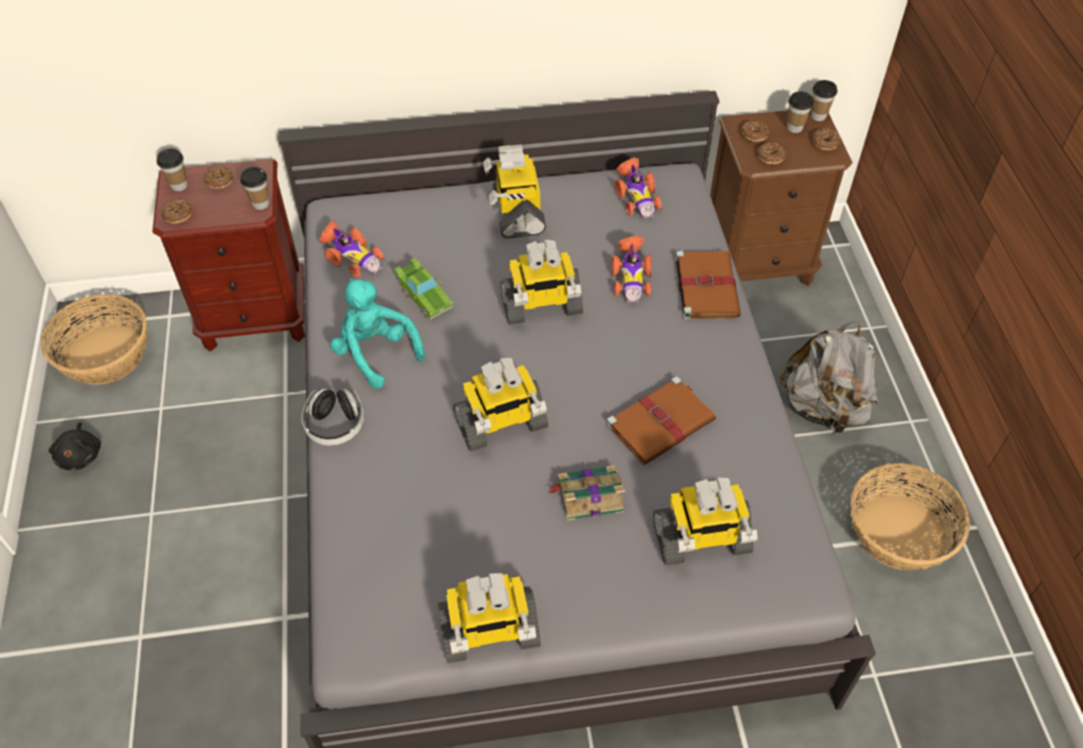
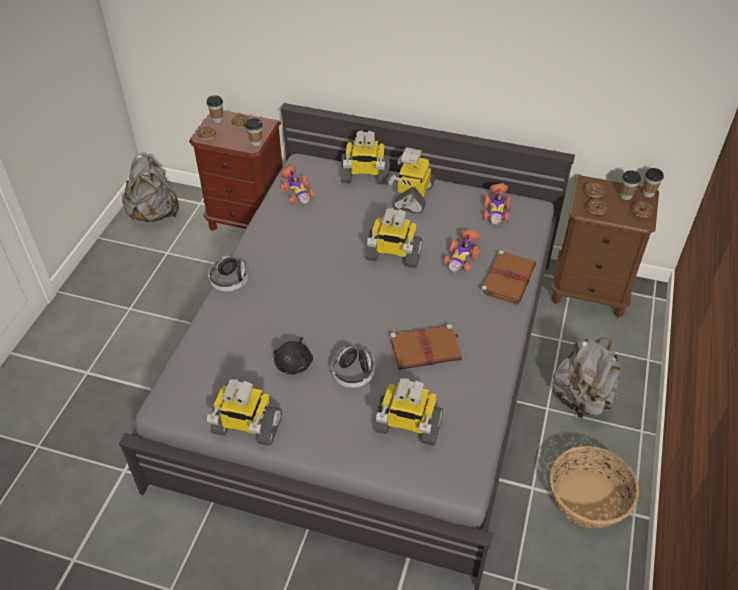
camera: 25 degrees right, 5 degrees down
(81, 455) = (111, 263): black plush toy -> black plush toy (294, 363)
(106, 355) = (154, 213): basket -> grey backpack
(375, 353) = (277, 249): turquoise plush toy -> none
(424, 297) = (325, 227): green toy car -> none
(501, 424) = (325, 314): toy robot -> toy robot (365, 176)
(588, 495) = (353, 374): book -> headphones

